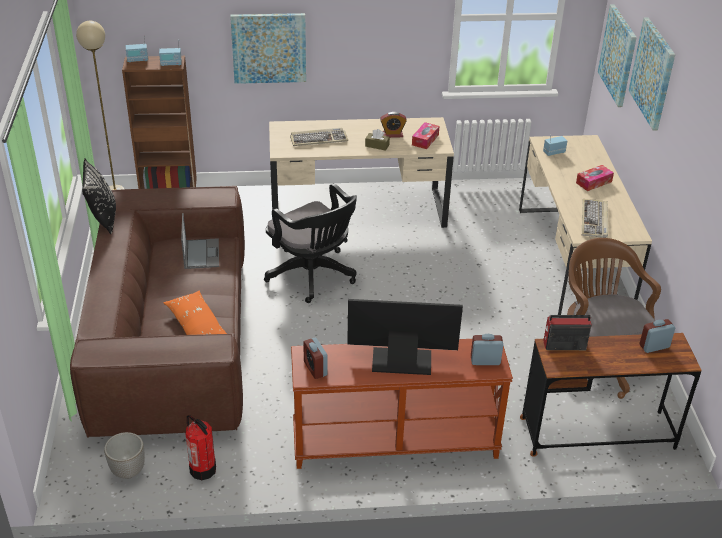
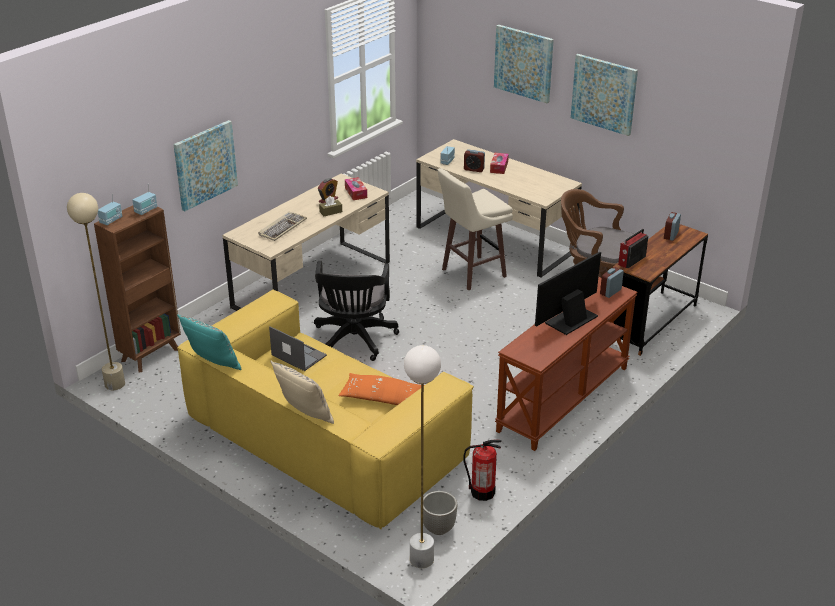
camera: 45 degrees left, 5 degrees down
(79, 484) = (421, 559): none -> white floor lamp
(87, 297) = (305, 414): none -> beige pillow
(103, 218) = (213, 364): black pillow -> turquoise pillow
(172, 338) = (325, 438): brown sofa -> yellow sofa
(313, 276) = (354, 341): black office chair -> black office chair turned 90 degrees clockwise
(315, 368) = (534, 353): alarm clock -> alarm clock (474, 169)
(500, 279) = (472, 273): none -> beige stool
(594, 220) = (535, 188): keyboard -> none
(618, 55) = (458, 67): picture -> picture (604, 94)

